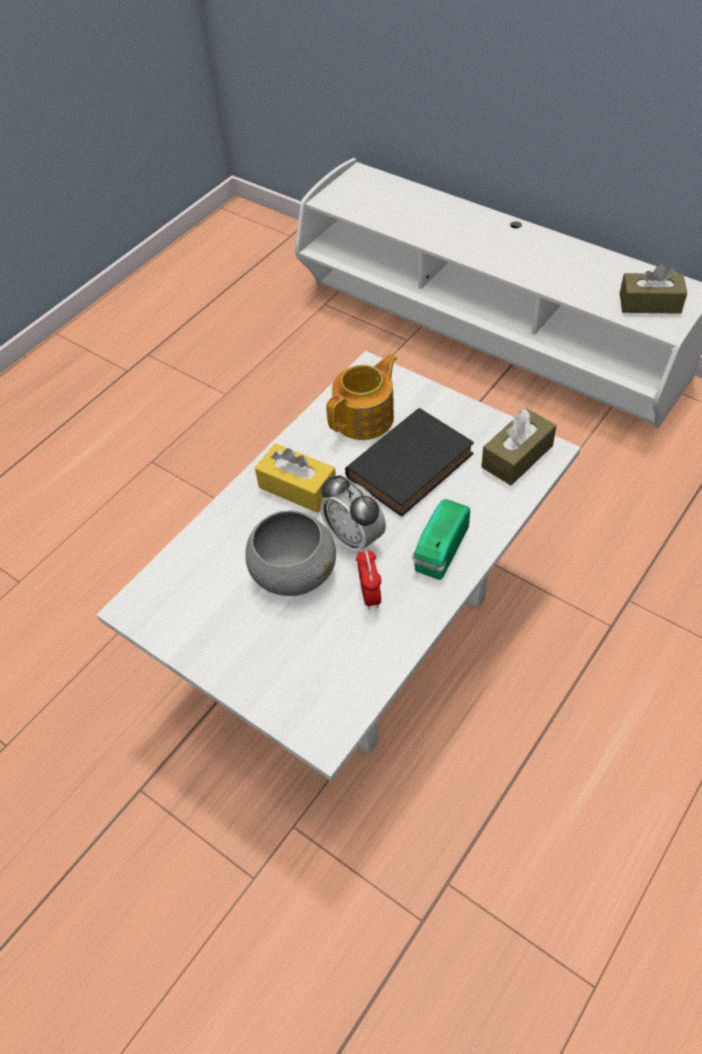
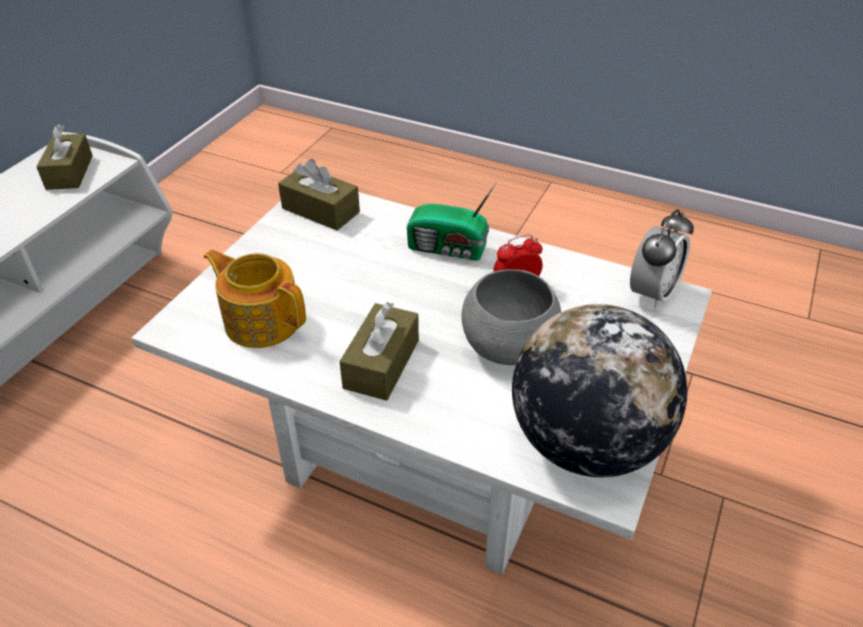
camera: 105 degrees left, 10 degrees down
(177, 604) = (585, 443): none -> globe
(297, 487) = (381, 364): yellow tissue box -> brown tissue box
(354, 539) = (448, 307): alarm clock -> alarm clock (652, 293)
(412, 464) = (335, 276): black book -> none

